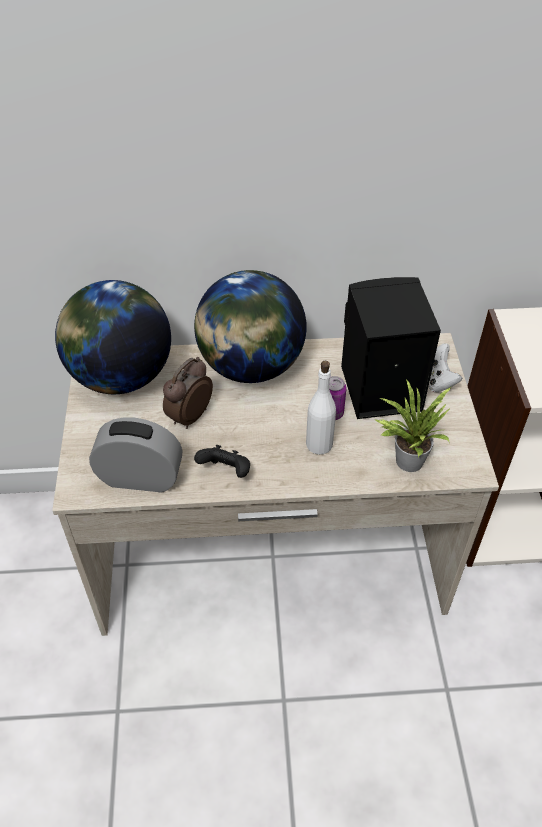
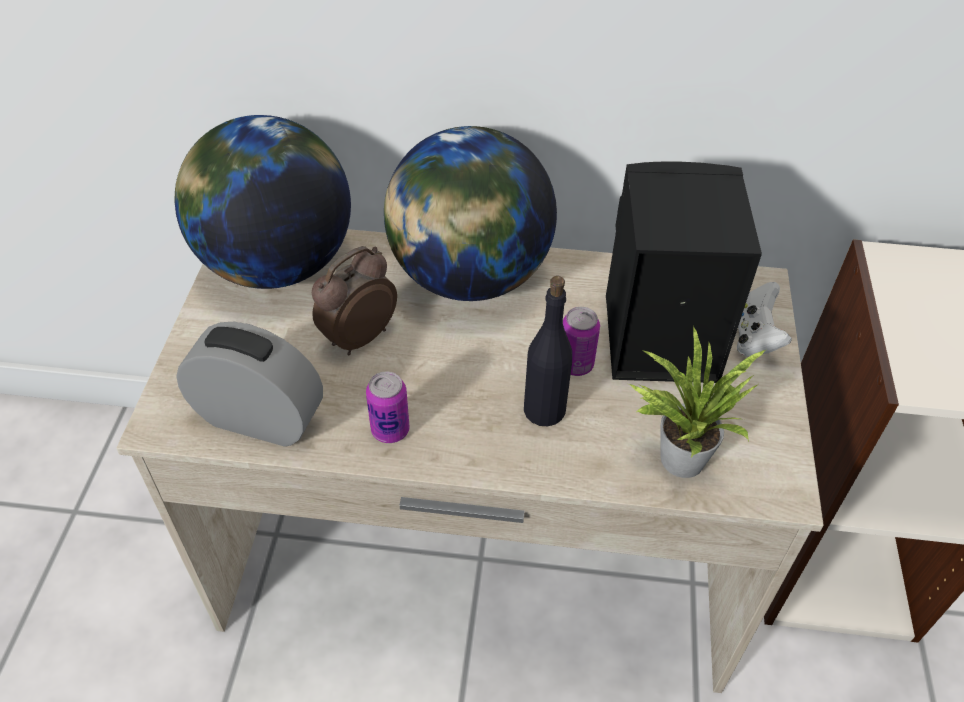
camera: 10 degrees right, 0 degrees up
(226, 471) = (390, 430): black game controller -> can
(319, 444) = (544, 409): white bottle -> black bottle

